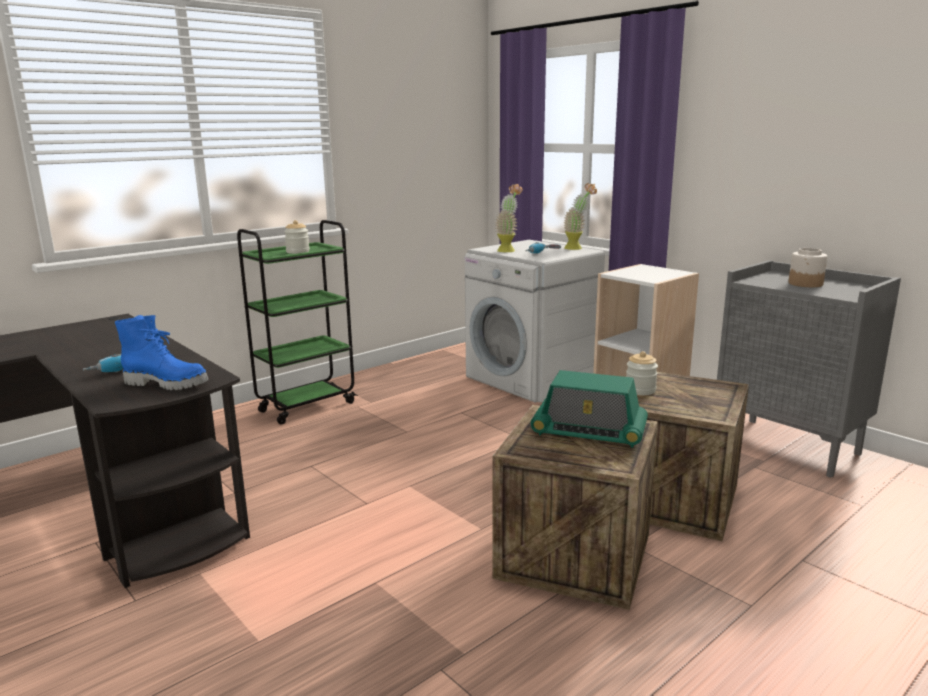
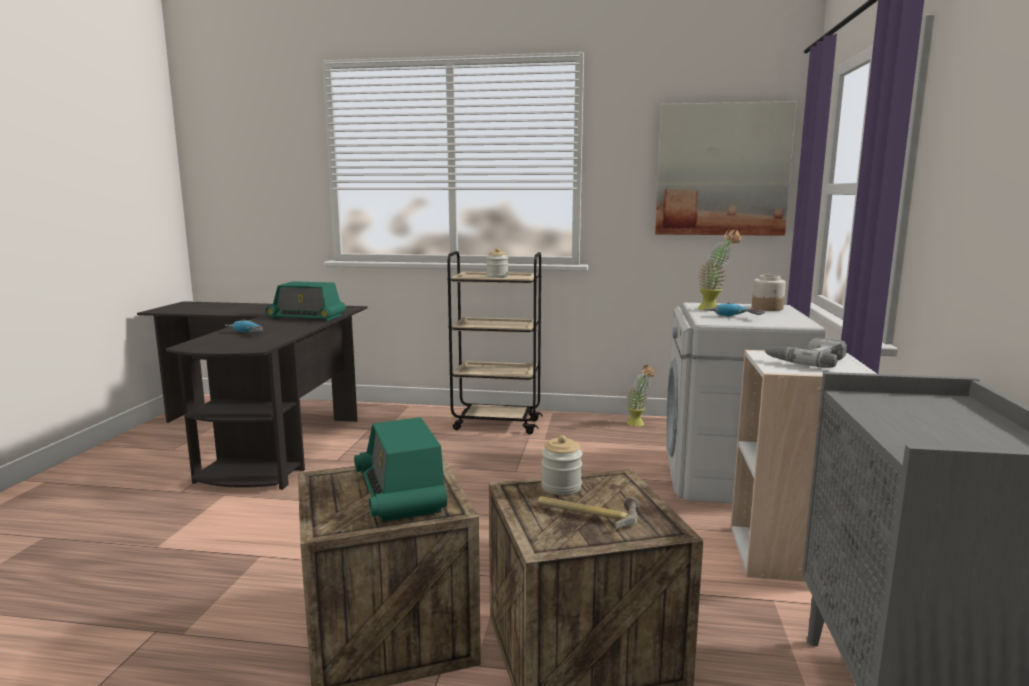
camera: 50 degrees right, 5 degrees down
(113, 340) = (306, 317): none -> radio
(167, 383) = (233, 344): blue boot -> none
(307, 406) = (498, 424): green cart -> beige cart
(436, 131) = (722, 170): none -> picture
(578, 248) = (801, 320): potted plant -> potted plant (639, 424)
(643, 272) = (806, 360): none -> power drill
(688, 395) = (588, 513): none -> hammer
(806, 284) = (939, 423): jar -> jar (767, 308)

